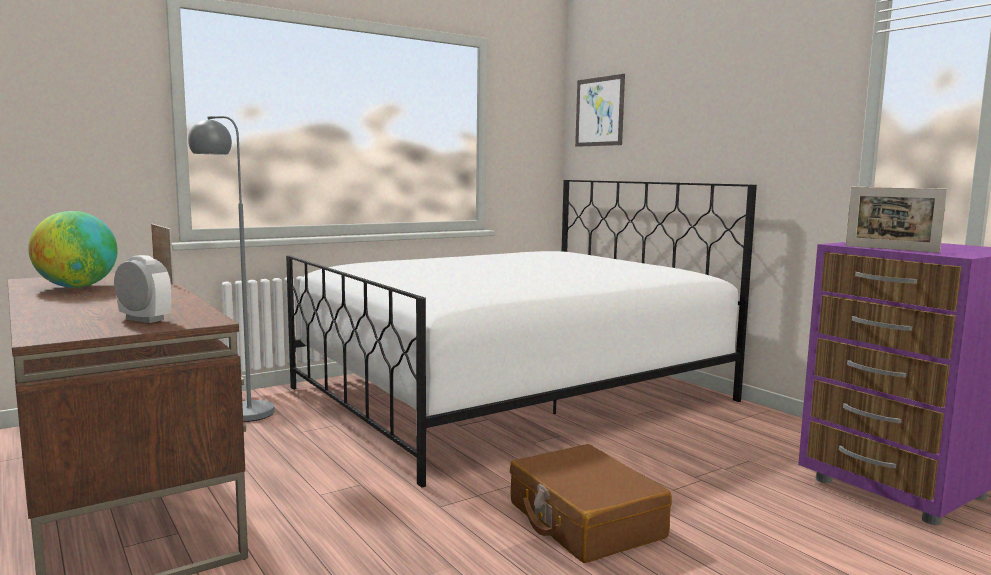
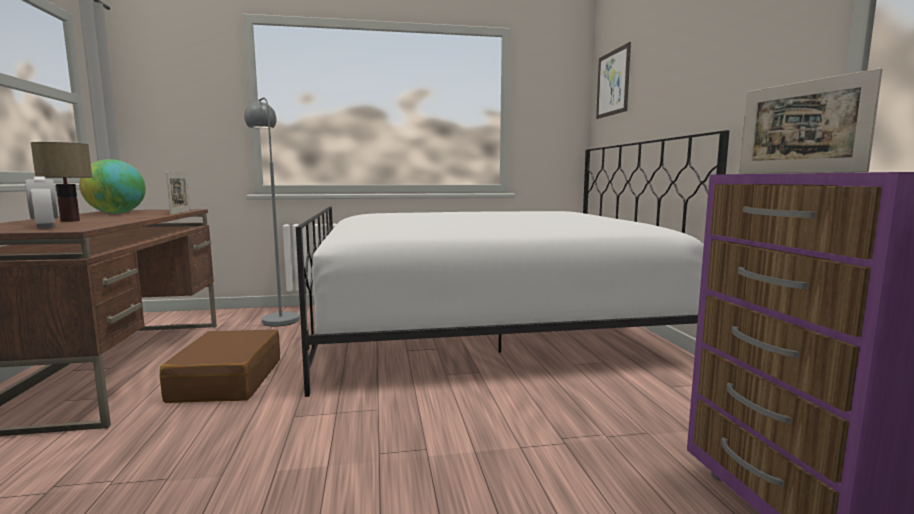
camera: 25 degrees right, 0 degrees up
(104, 306) = (69, 221): none -> table lamp
(584, 520) = (390, 460): brown suitcase -> brown suitcase (226, 380)

